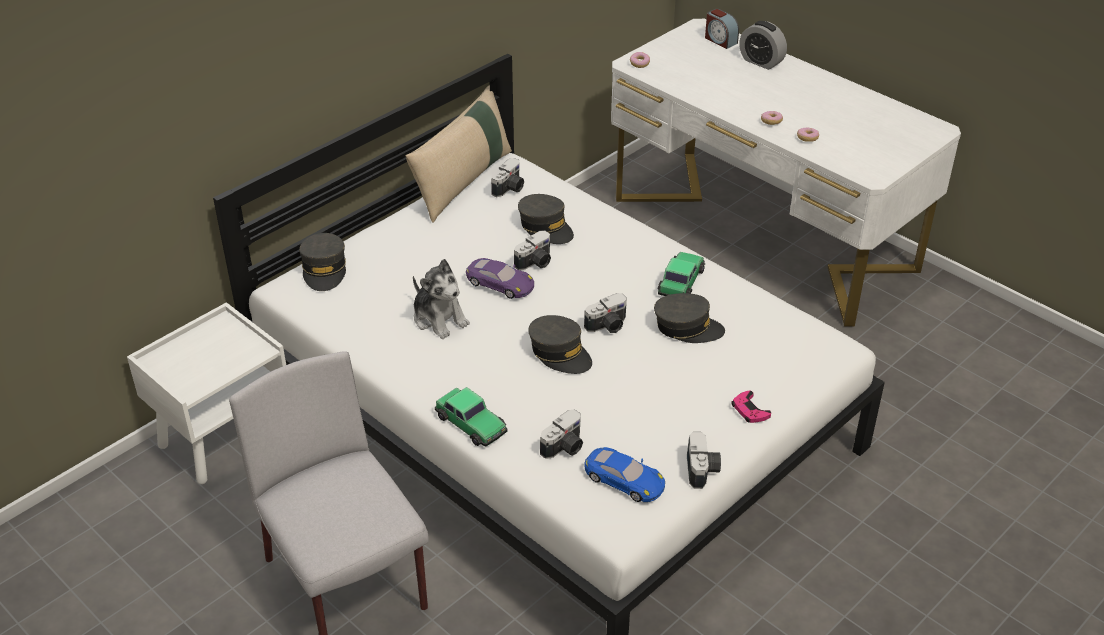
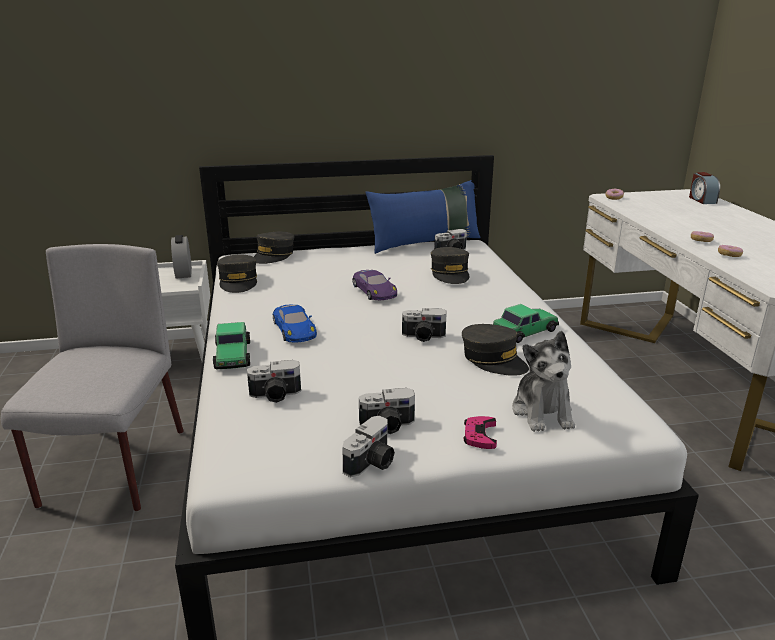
camera: 35 degrees right, 15 degrees down
(439, 319) = (305, 296): plush toy -> plush toy (542, 412)
(463, 182) = (425, 243): beige pillow -> blue pillow
(536, 262) = (416, 288): camera -> camera (387, 425)
(560, 353) = (361, 339): grey cap -> grey cap (238, 282)
(624, 480) = (289, 437): blue toy car -> blue toy car (294, 329)
(761, 62) = (729, 214): alarm clock -> alarm clock (183, 273)

